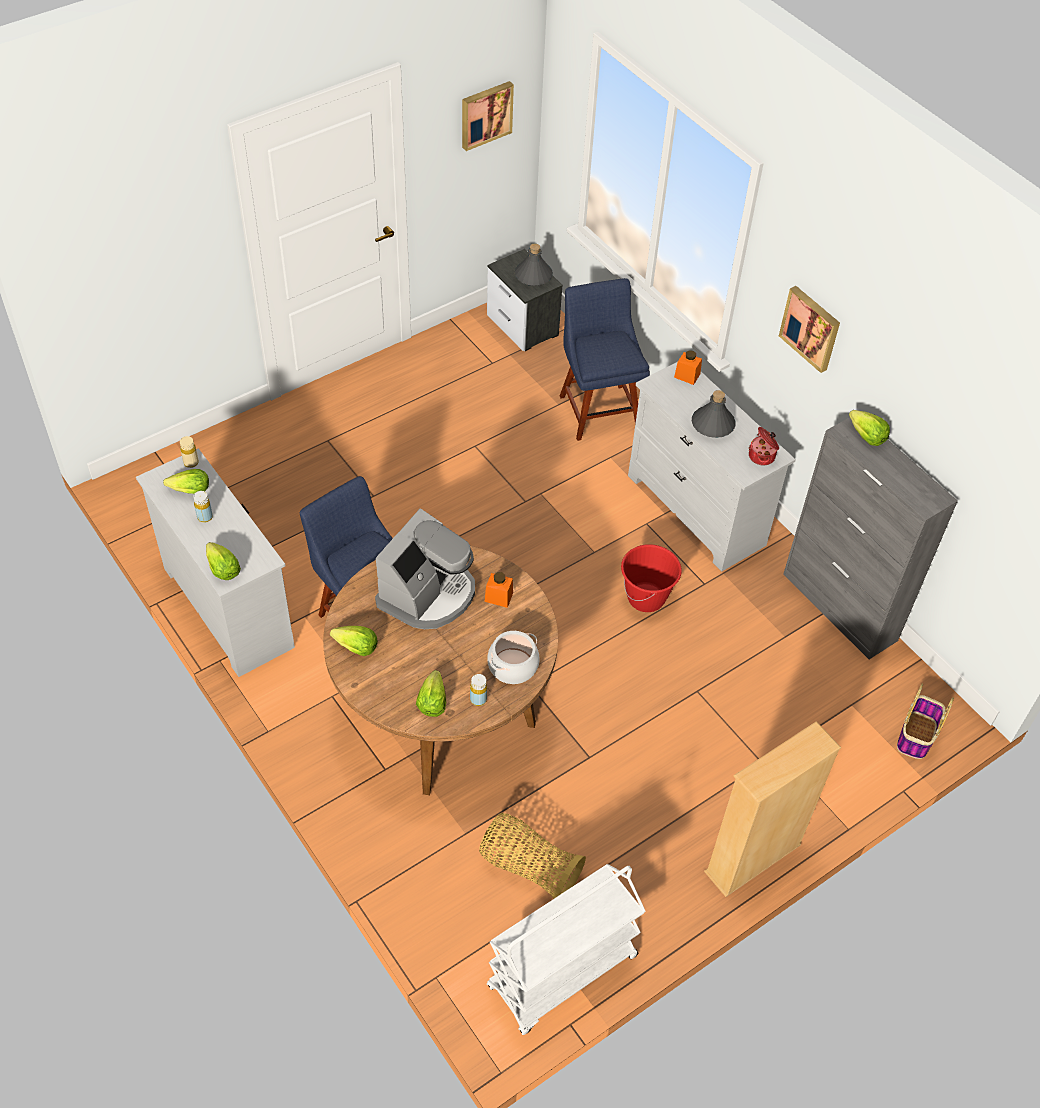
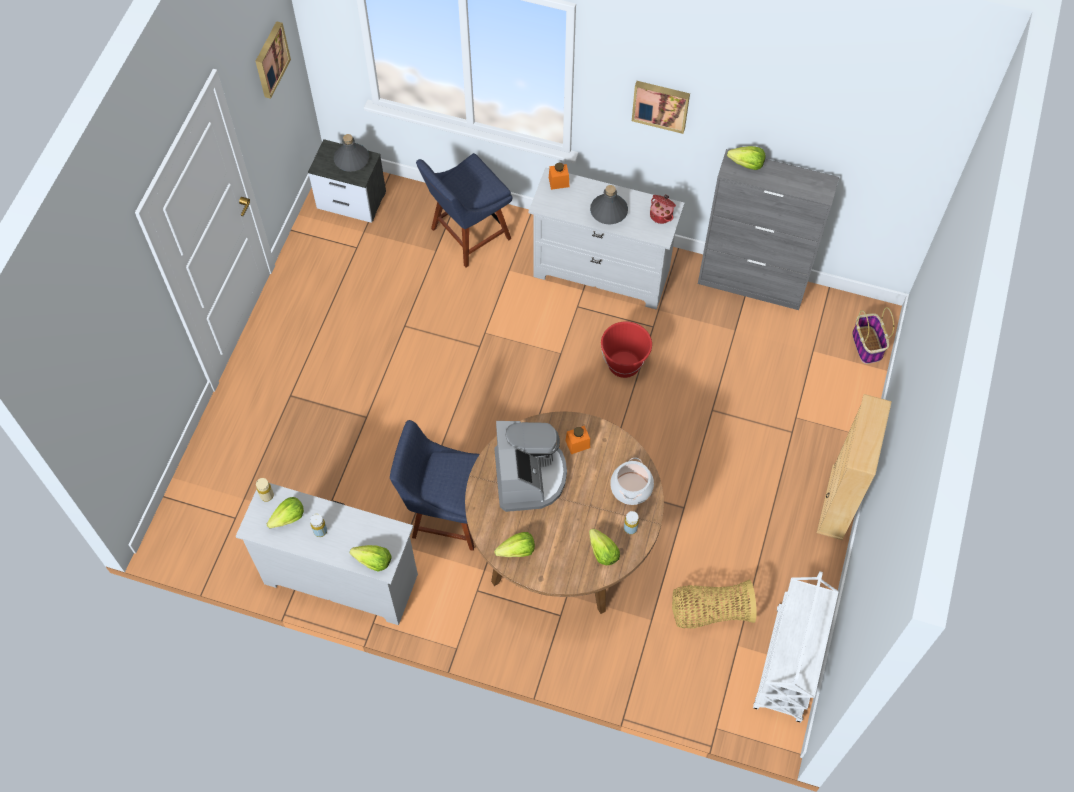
camera: 35 degrees left, 10 degrees up
(598, 409) = (467, 235): blue chair -> blue chair turned 75 degrees counterclockwise

